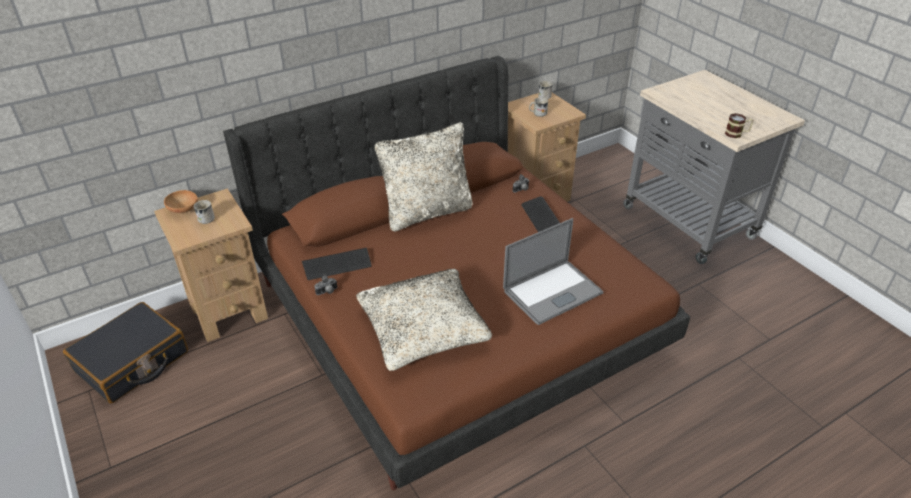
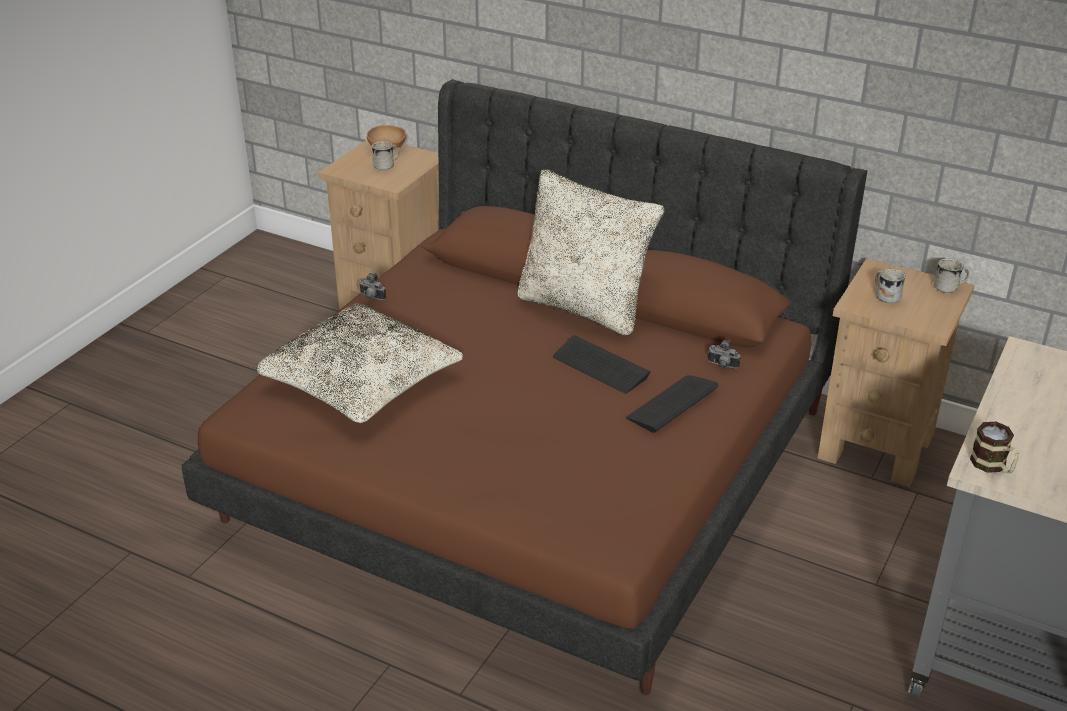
camera: 60 degrees right, 5 degrees down
(132, 362) = (278, 280): black suitcase -> none
(337, 265) = (422, 286): keyboard -> keyboard (600, 366)
(552, 292) = (515, 459): laptop -> none

